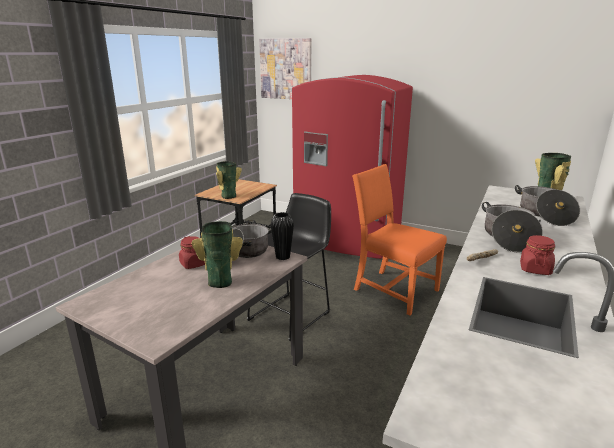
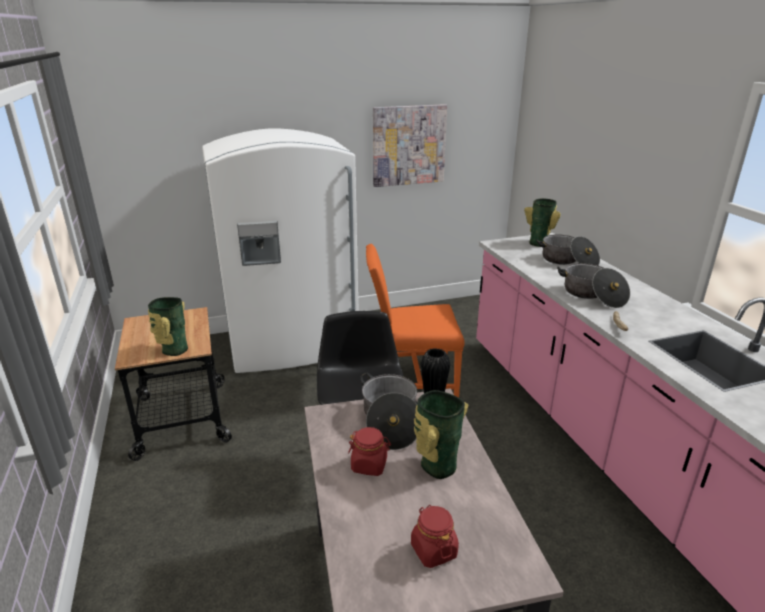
camera: 45 degrees left, 5 degrees up
(286, 69) = (131, 128): picture -> picture (409, 145)
(346, 240) = (293, 345): red fridge -> white fridge
(535, 269) = (654, 318): red jar -> red jar (433, 550)

